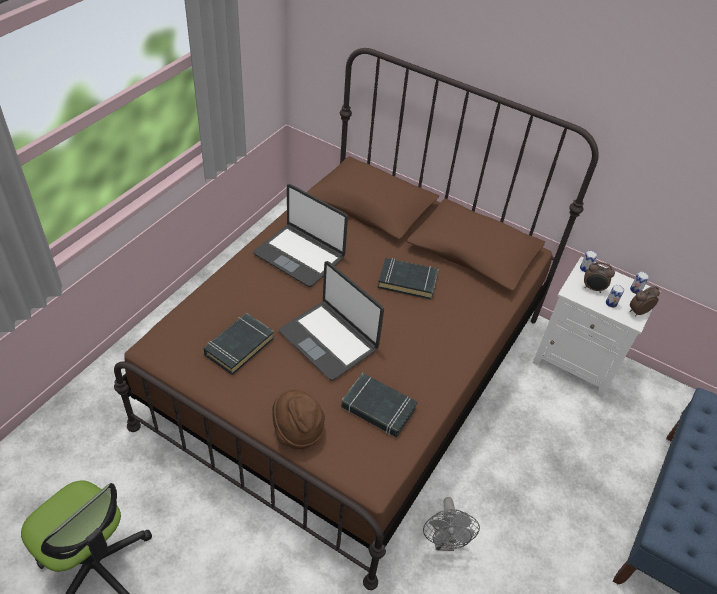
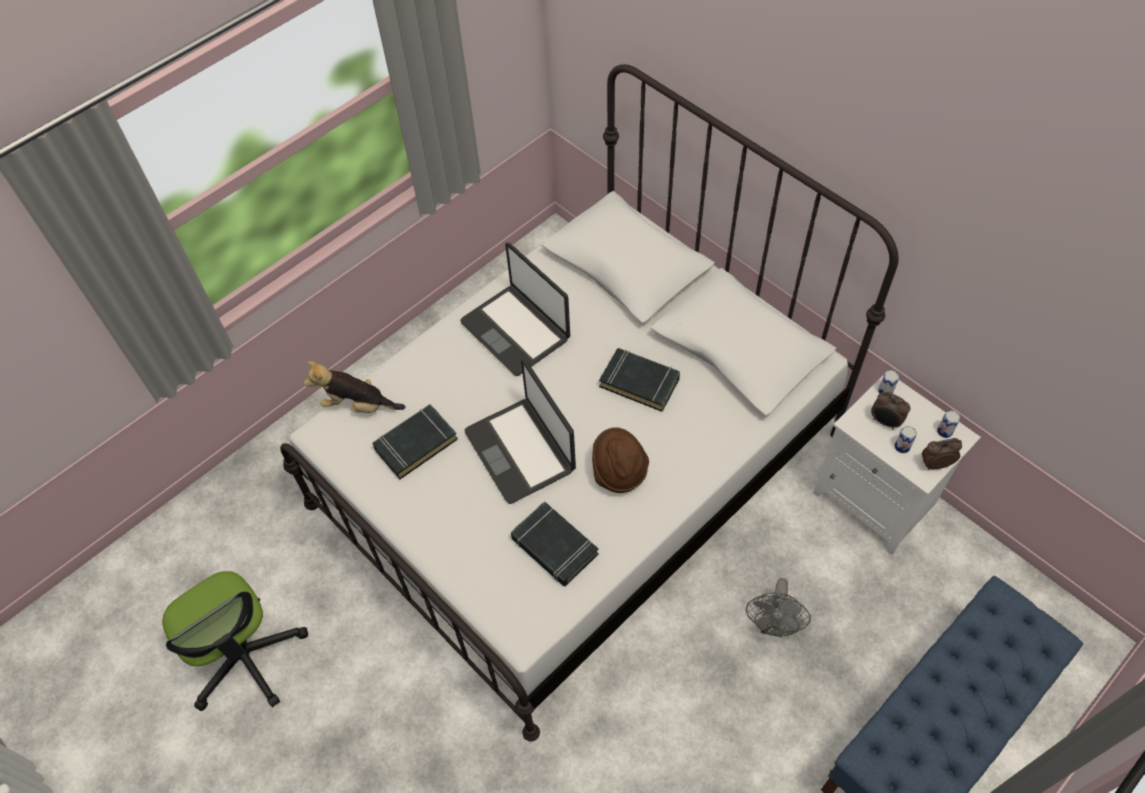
camera: 20 degrees right, 10 degrees up
(181, 323) = (358, 405): none -> plush toy
(297, 431) = (455, 560): brown hat -> brown hat (618, 473)
(351, 369) = (577, 469): brown bed -> white bed
(444, 541) = (630, 702): grey fan -> grey fan (773, 625)

